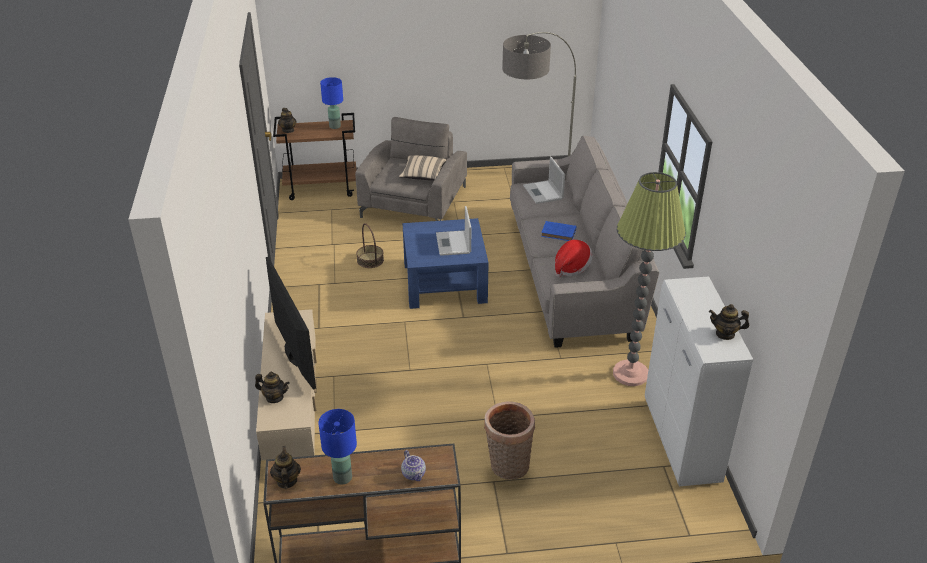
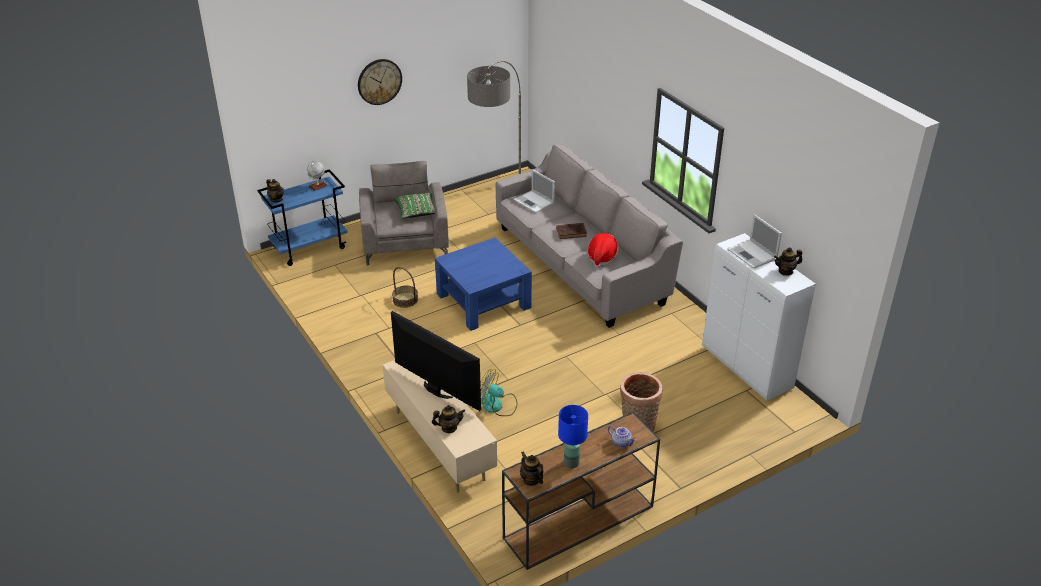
camera: 25 degrees left, 0 degrees up
(321, 188) = (310, 248): brown cart -> blue cart
(334, 126) = (318, 186): blue table lamp -> globe
(378, 393) = (497, 405): none -> fan
(417, 31) = (379, 81): none -> wall clock
(423, 175) = (417, 212): beige pillow -> green pillow
(453, 244) = (492, 264): laptop -> laptop (752, 254)
(559, 233) = (572, 232): blue book -> brown book
(630, 374) = (678, 330): floor lamp -> none

